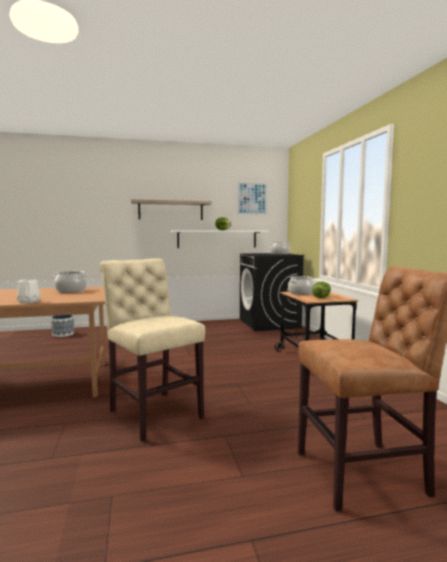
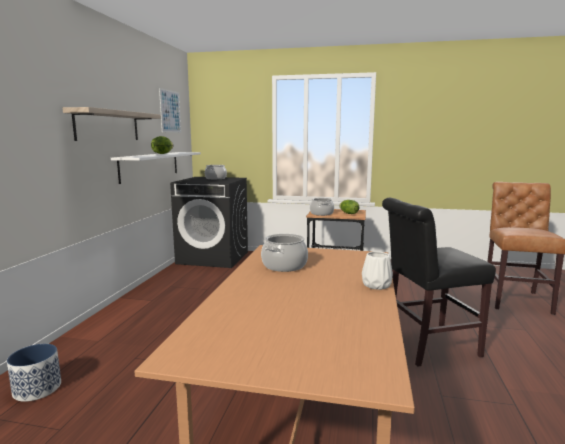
camera: 65 degrees left, 5 degrees up
(153, 413) = (426, 346): beige chair -> black chair

